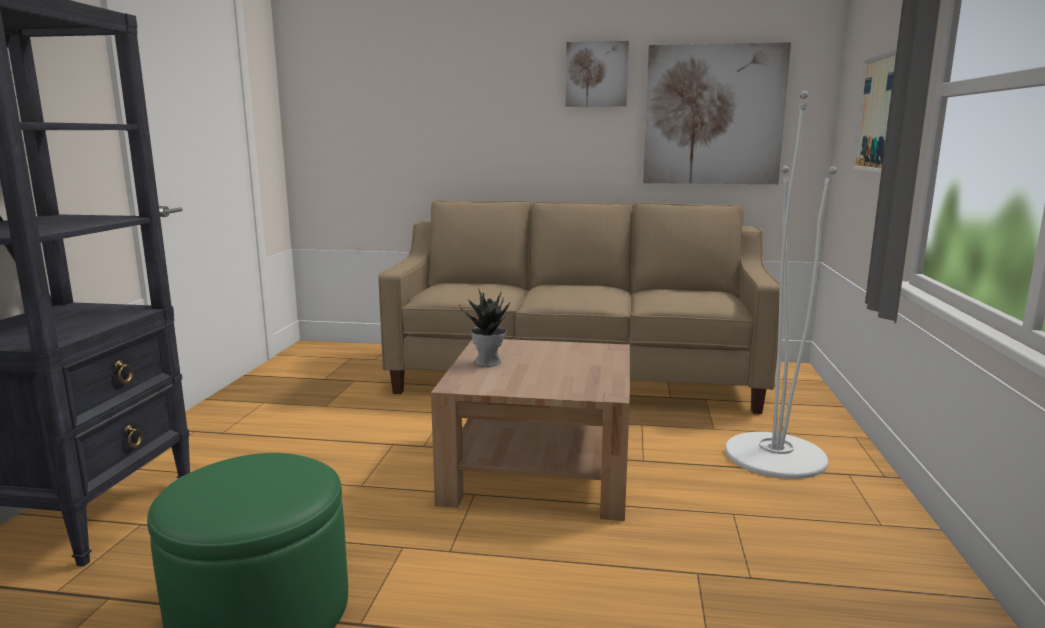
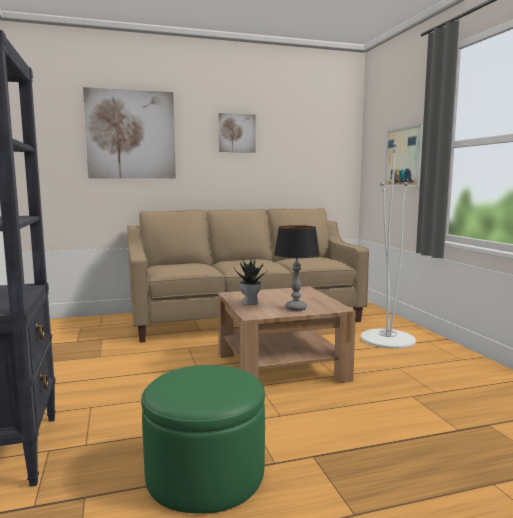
camera: 25 degrees left, 5 degrees down
(539, 383) = (295, 308): none -> table lamp
(713, 115) = (301, 159): picture -> picture (131, 134)

